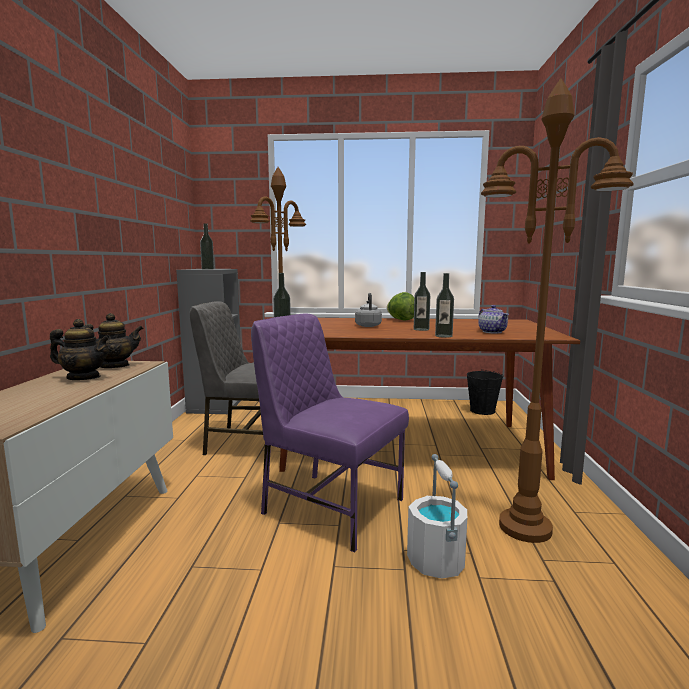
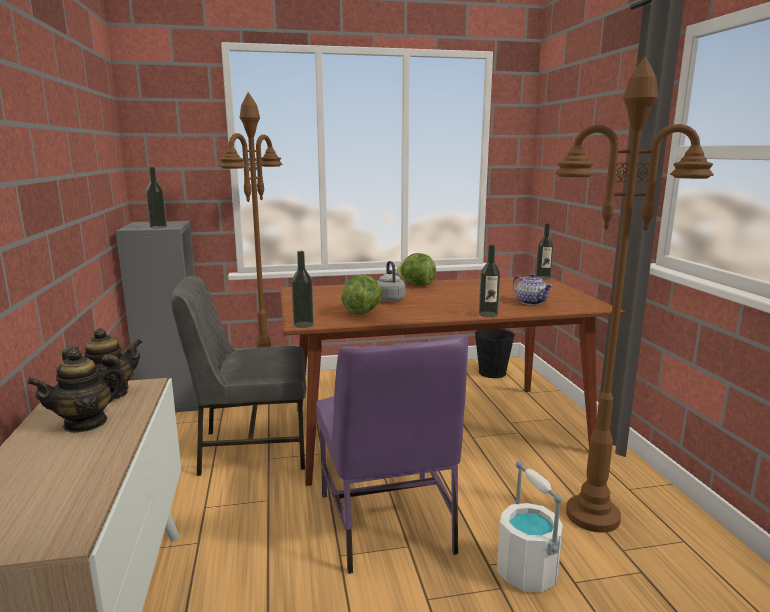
camera: 15 degrees left, 5 degrees up
(84, 378) = (86, 423): teapot -> teapot turned 150 degrees clockwise
(330, 506) = (387, 523): purple chair -> purple chair turned 120 degrees counterclockwise
(337, 330) = (362, 312): none -> lettuce
(421, 329) = (454, 303): bottle -> bottle (543, 277)

